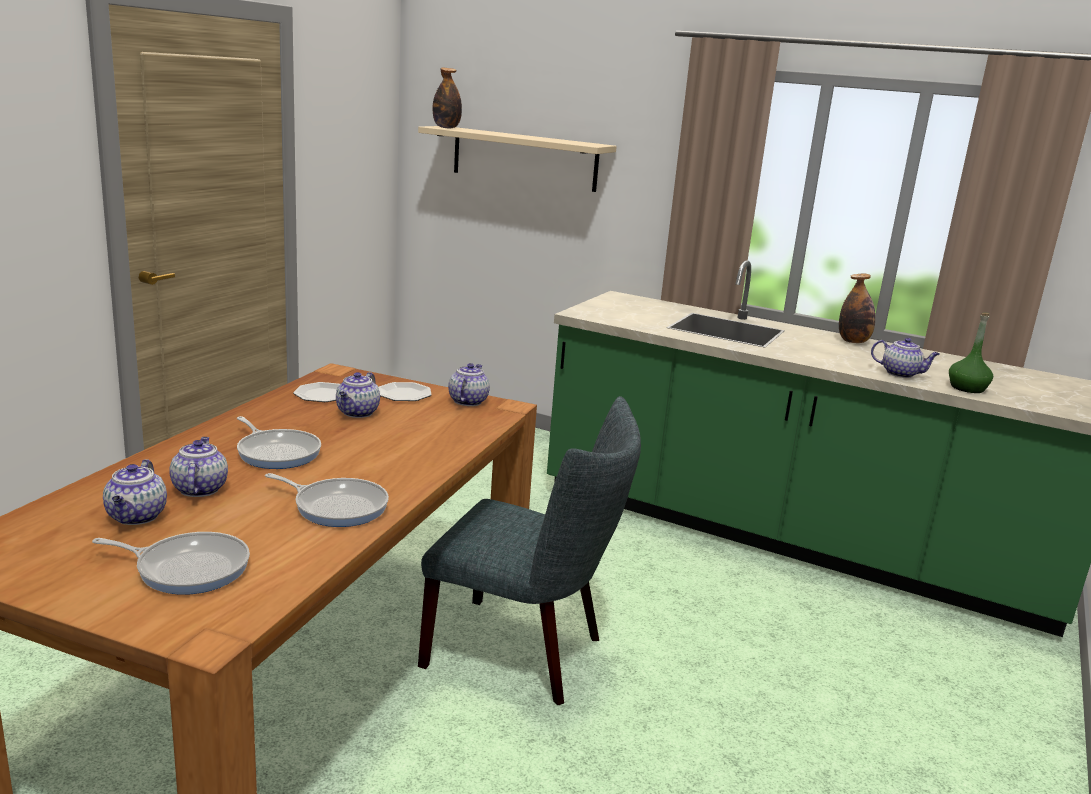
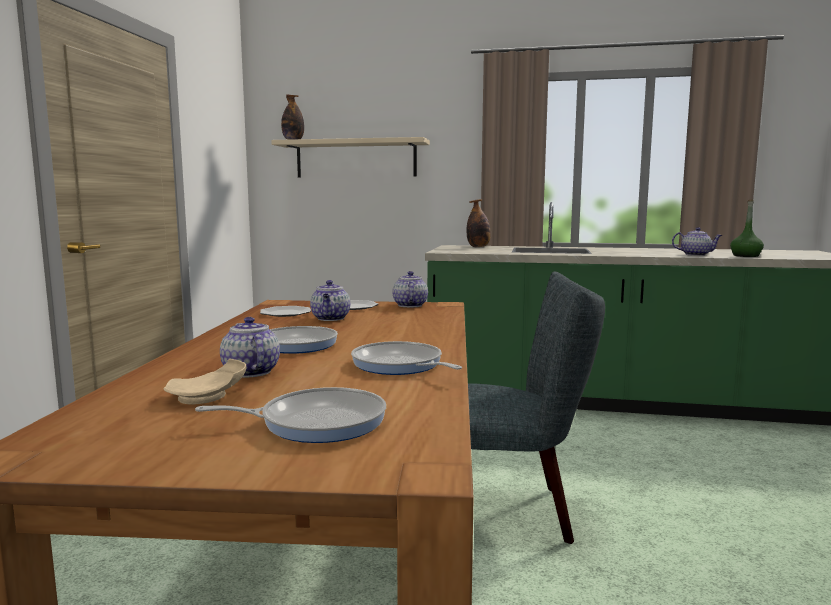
camera: 15 degrees left, 10 degrees down
(137, 517) = (209, 397): teapot -> beige plate
(337, 506) = (400, 365): frying pan -> frying pan turned 135 degrees counterclockwise
(853, 341) = (637, 249): bottle -> bottle (478, 247)

